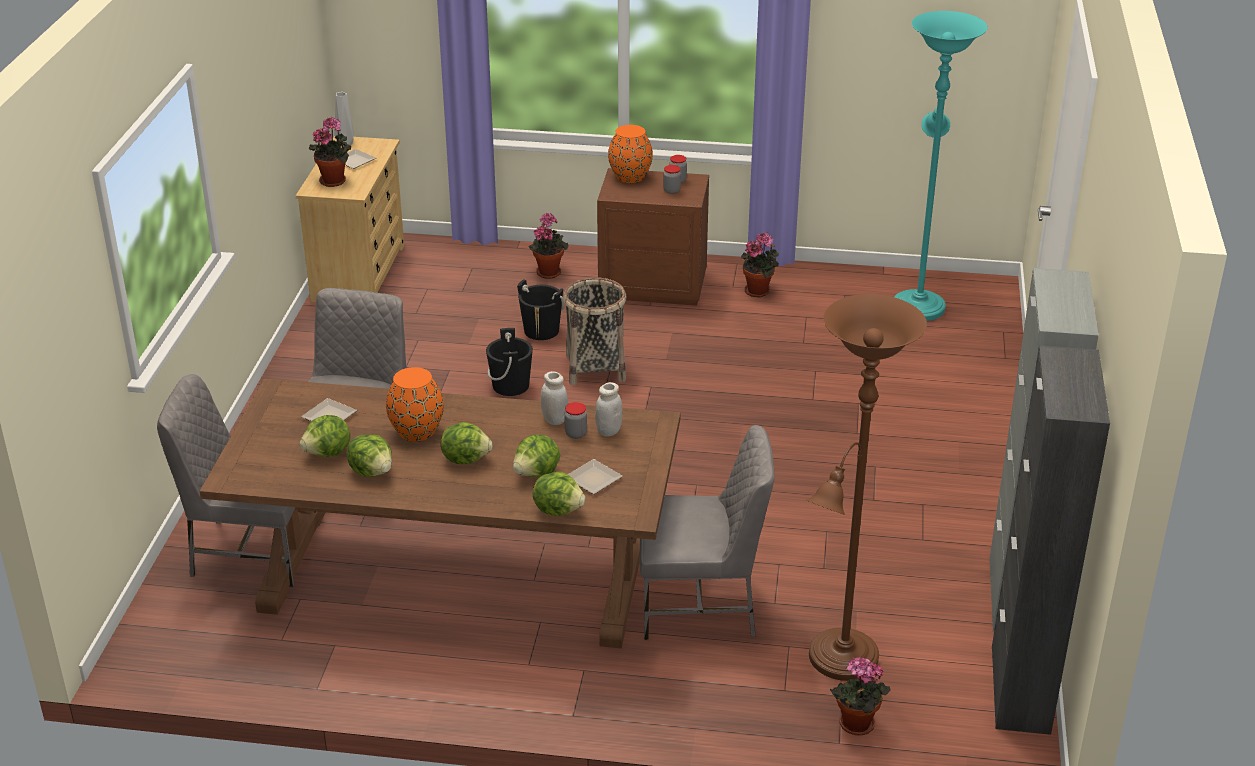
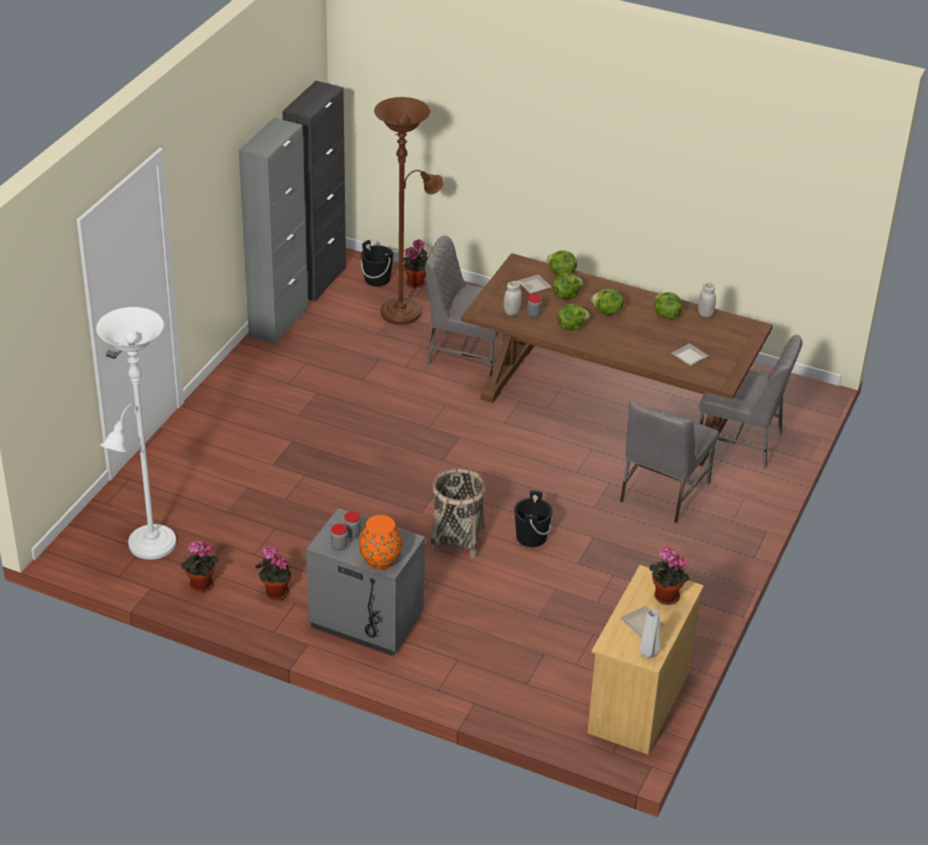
camera: 165 degrees left, 5 degrees up
(328, 453) = (692, 332): lettuce -> lettuce (571, 326)
(416, 431) = (634, 335): orange vase -> none
(541, 331) = (487, 589): black bucket -> black bucket (377, 279)
(548, 271) = (455, 661): potted plant -> potted plant (200, 586)
(554, 420) = (543, 326): white jar -> white jar (705, 314)
(653, 285) = (365, 621): brown nightstand -> grey nightstand
(918, 303) = (149, 547): turquoise floor lamp -> white floor lamp

